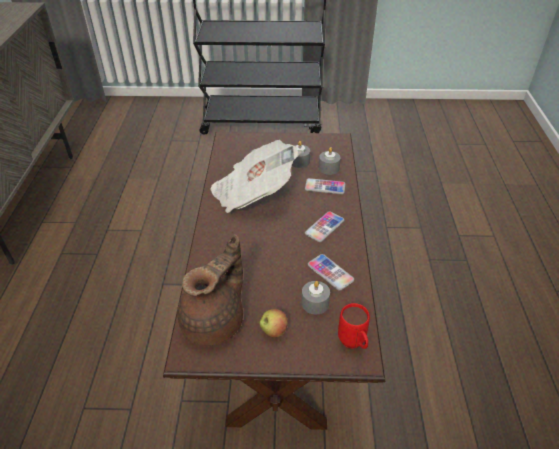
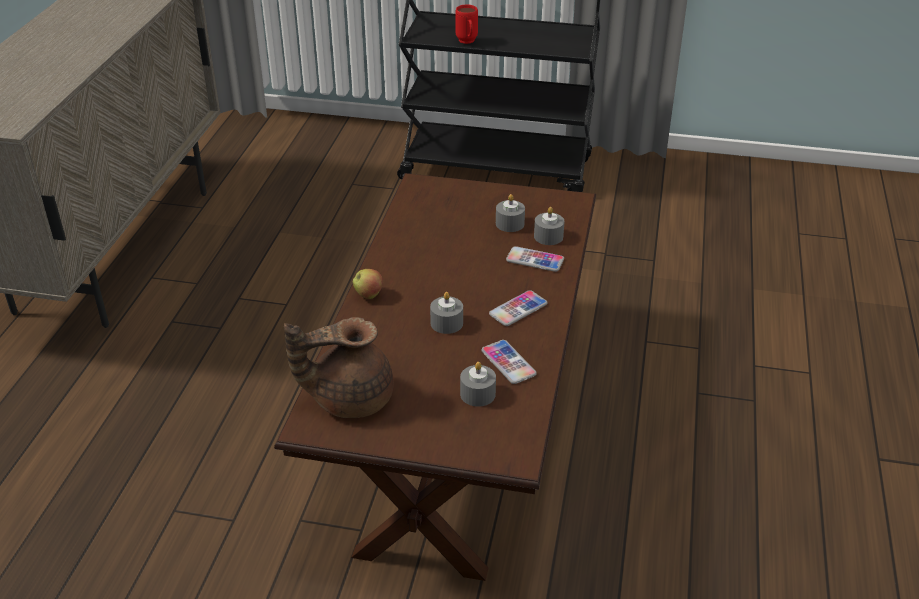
camera: 10 degrees right, 5 degrees down
(215, 321) = (348, 398): brown teapot -> brown teapot turned 150 degrees counterclockwise
(253, 193) = (434, 258): newspaper -> none
(273, 331) = (417, 417): apple -> apple (368, 295)
(275, 245) = (446, 323): none -> grey candle
(353, 345) = (511, 444): red mug -> red mug (467, 42)

